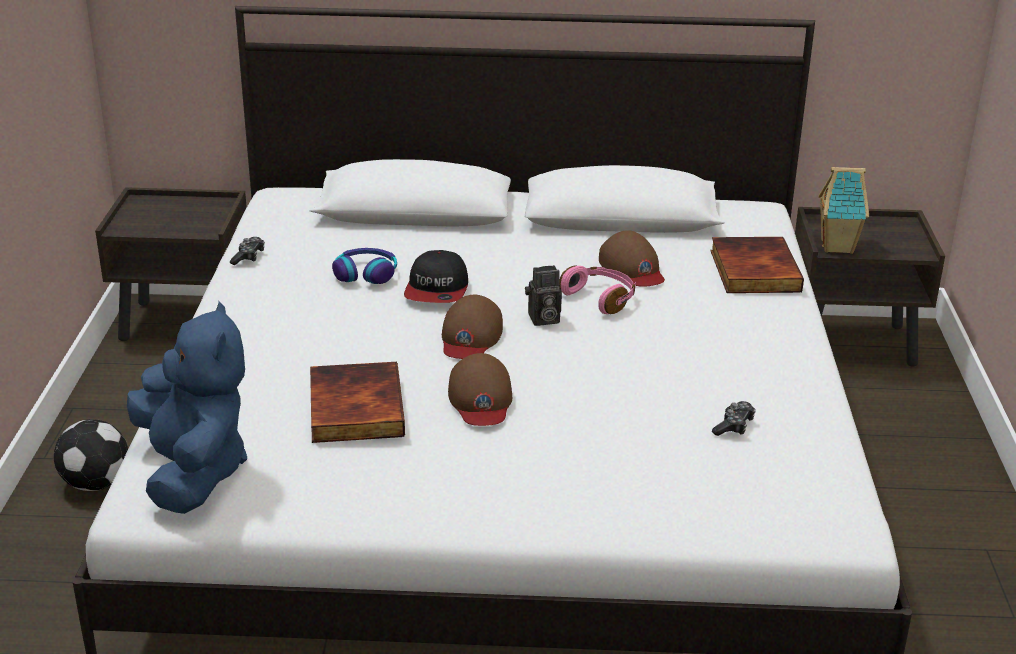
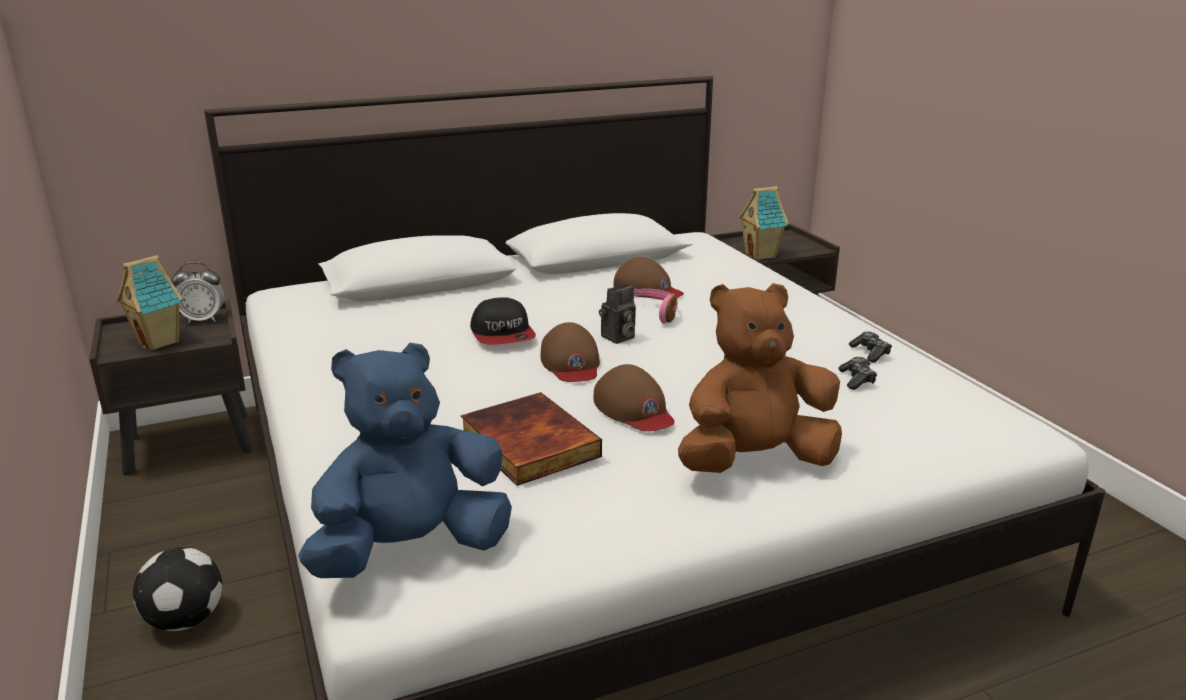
camera: 25 degrees left, 5 degrees down
(162, 224) = (160, 342): none -> toy house
(193, 472) = (412, 550): blue plush toy -> blue plush toy turned 75 degrees counterclockwise
(212, 207) = (203, 319): none -> alarm clock
(248, 257) = (292, 345): game controller -> game controller (870, 353)
(366, 274) = (423, 336): headphones -> none
(537, 479) = (754, 461): none -> brown plush toy
(752, 270) = (738, 274): book -> none

